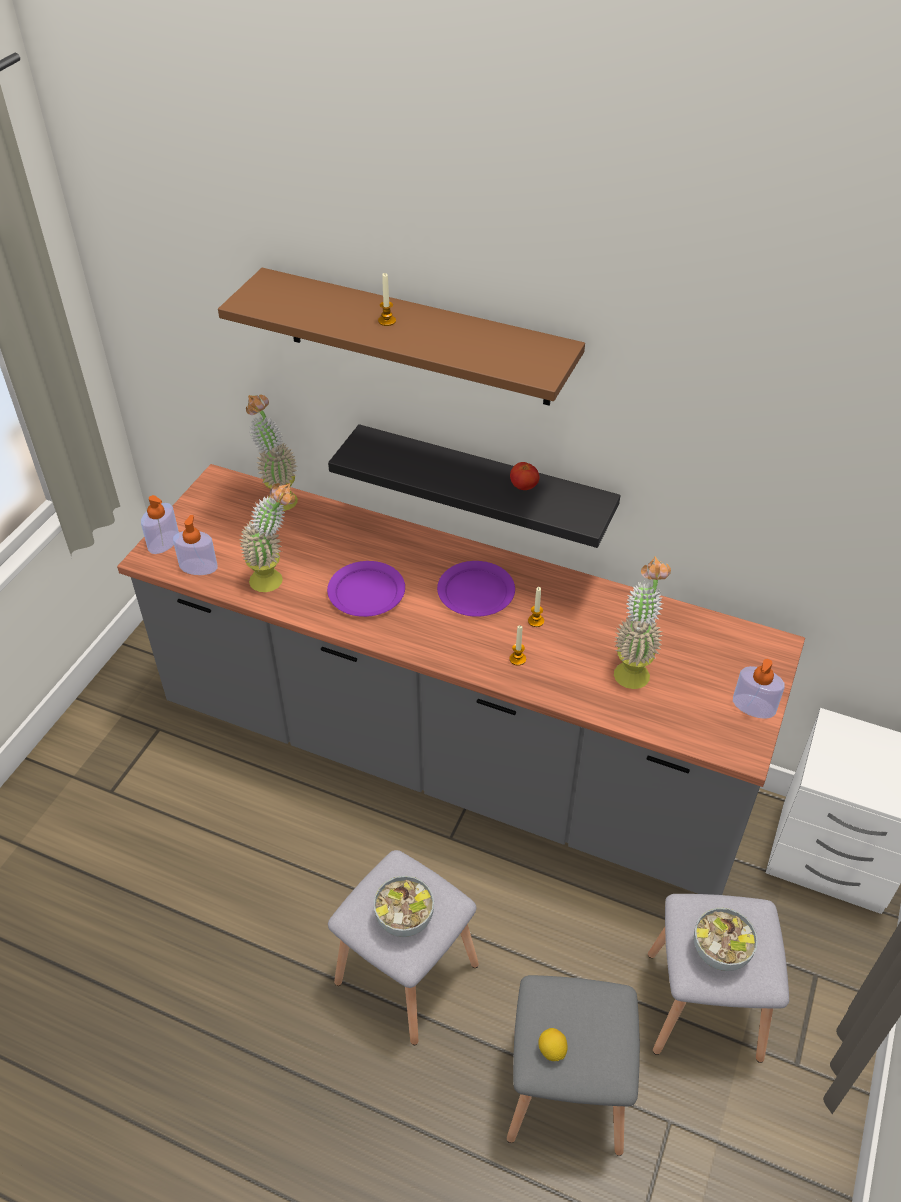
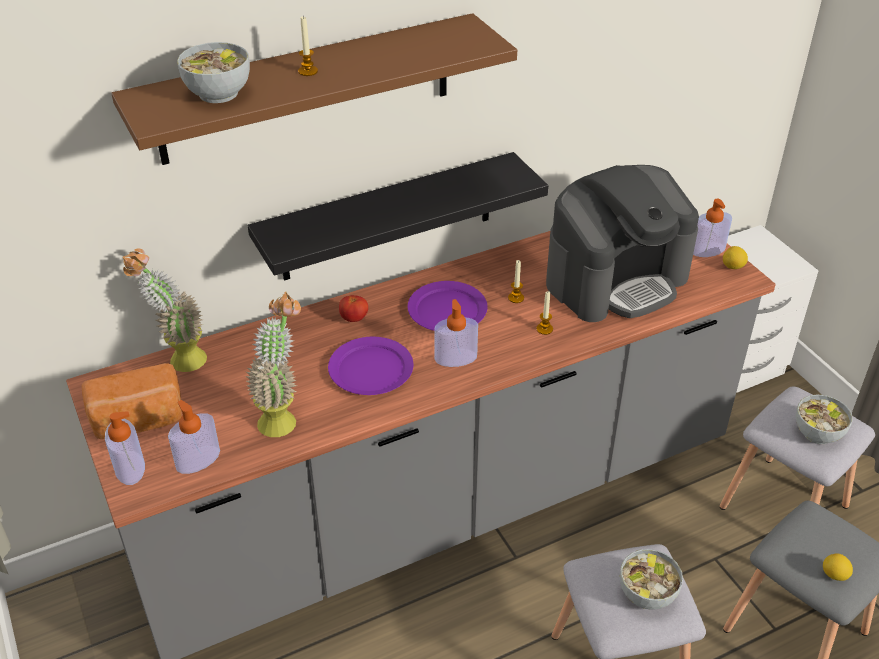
camera: 50 degrees left, 5 degrees down
(205, 518) = (138, 421): none -> bread
(309, 304) = (218, 93): none -> bowl
(427, 628) = (455, 358): none -> soap dispenser
(523, 487) = (447, 186): tomato -> tomato (354, 319)
(634, 668) = (616, 279): potted plant -> coffee machine
(750, 737) = (733, 267): none -> lemon

